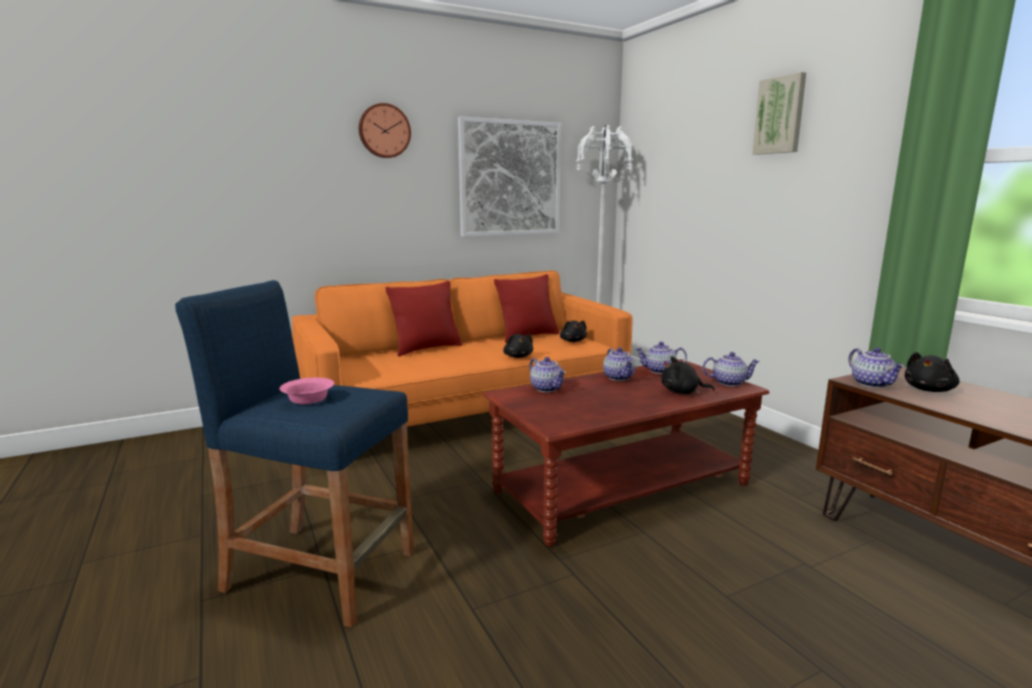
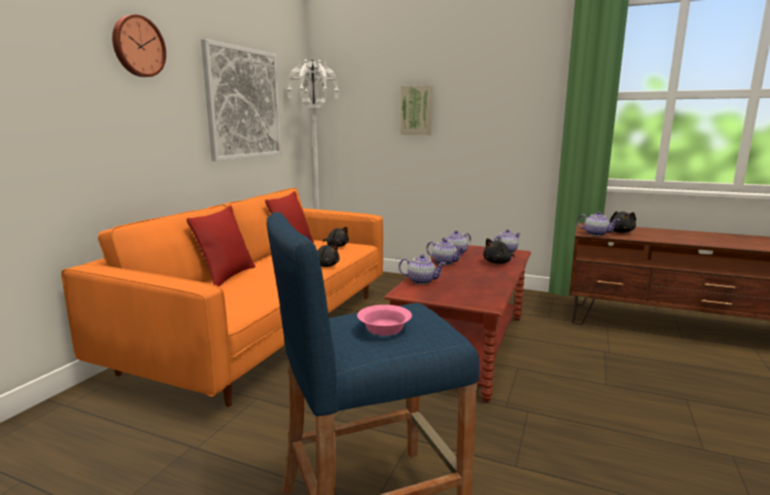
camera: 40 degrees left, 0 degrees up
(780, 115) = (469, 63): picture -> picture (416, 110)

